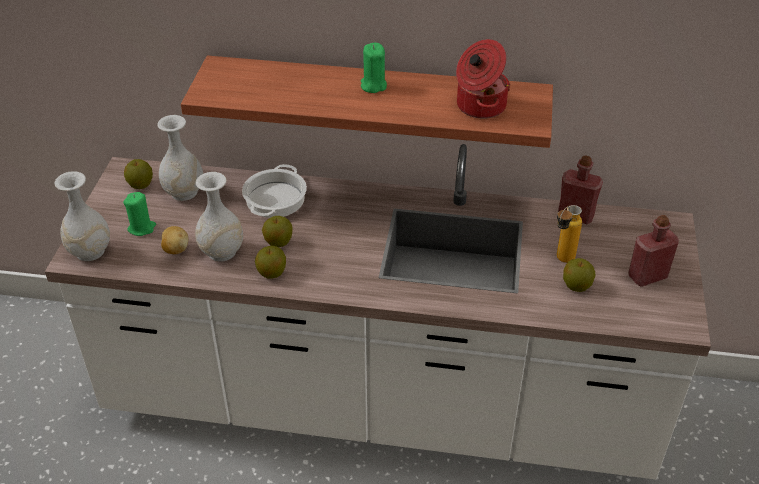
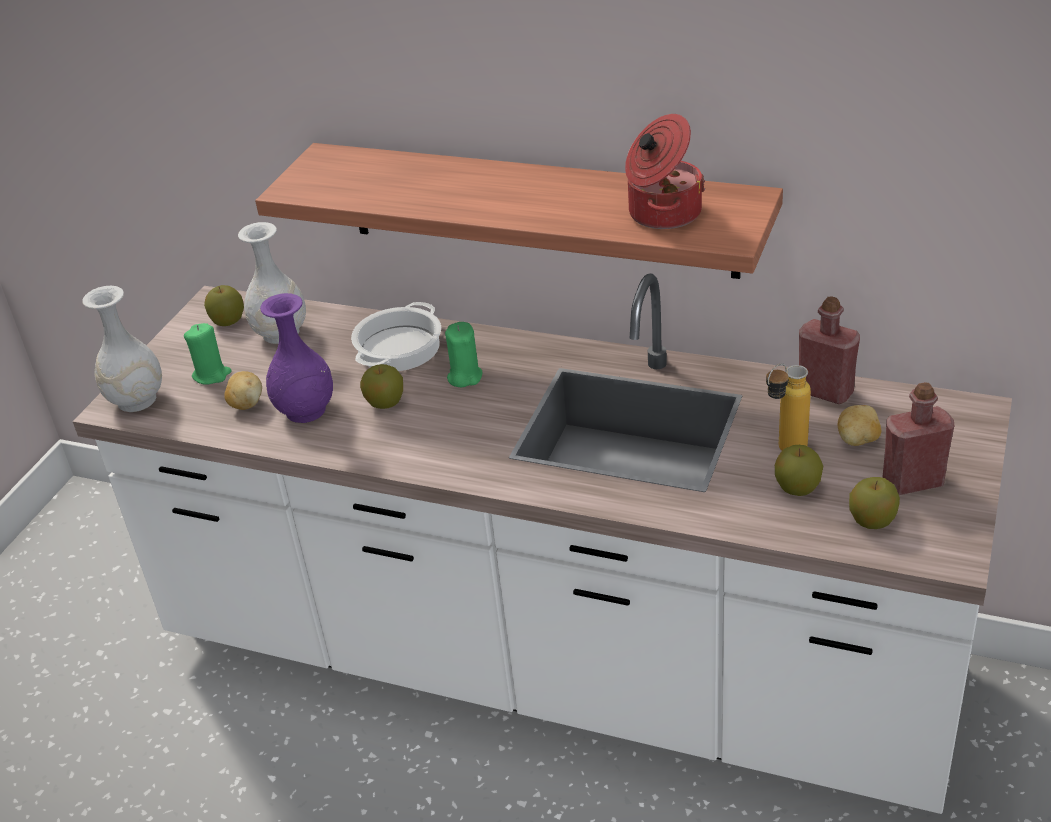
camera: 15 degrees right, 5 degrees down
(222, 252) = (306, 411): white vase -> purple vase
(271, 273) = (363, 442): apple -> apple (872, 521)
(373, 85) = (521, 184): green candle -> green candle (464, 377)
(605, 249) = (858, 440): none -> potato

